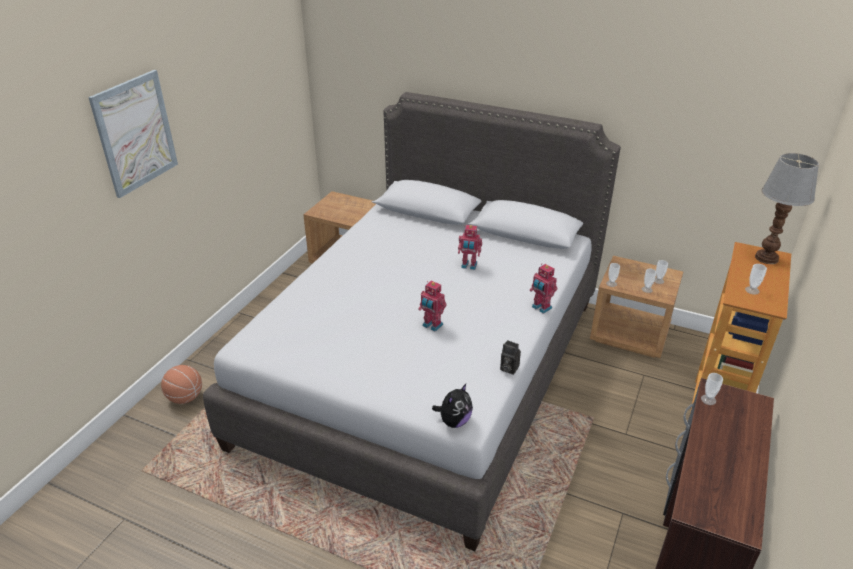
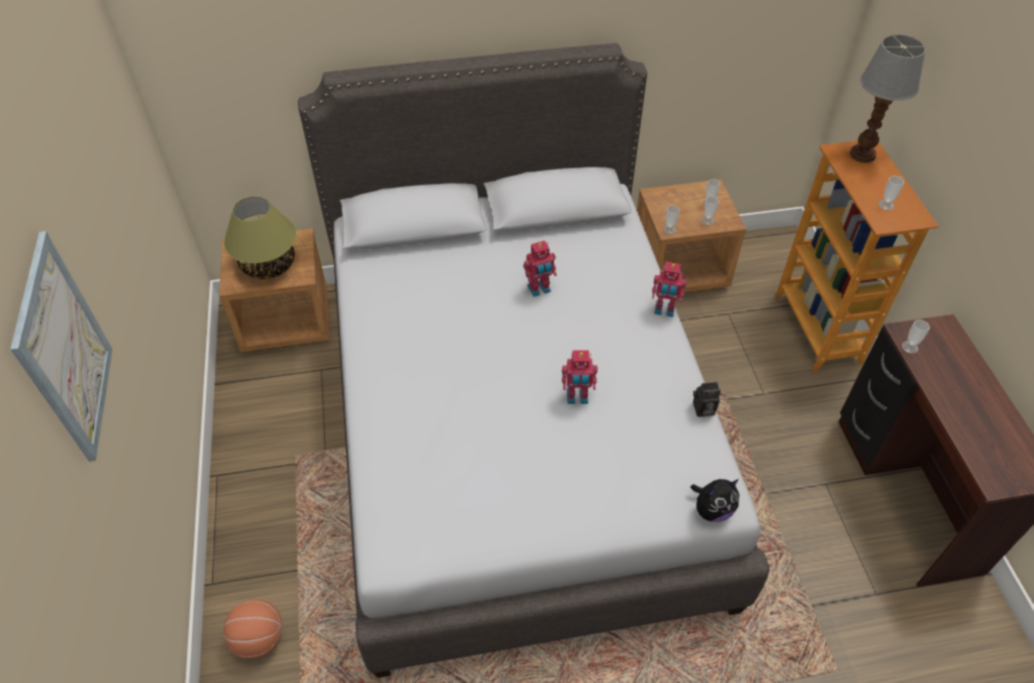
camera: 35 degrees left, 15 degrees up
(342, 210) = (269, 265): none -> table lamp
(454, 421) = (712, 510): plush toy -> plush toy turned 60 degrees clockwise

